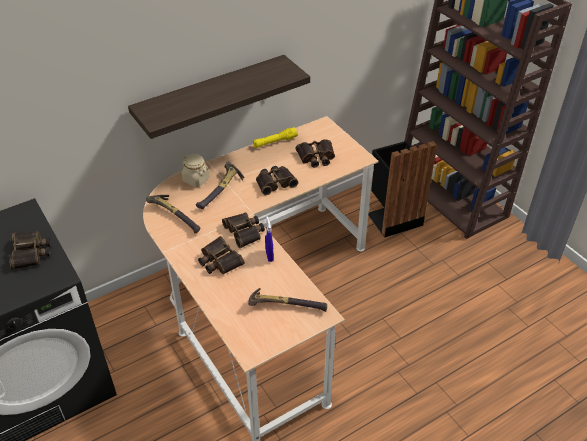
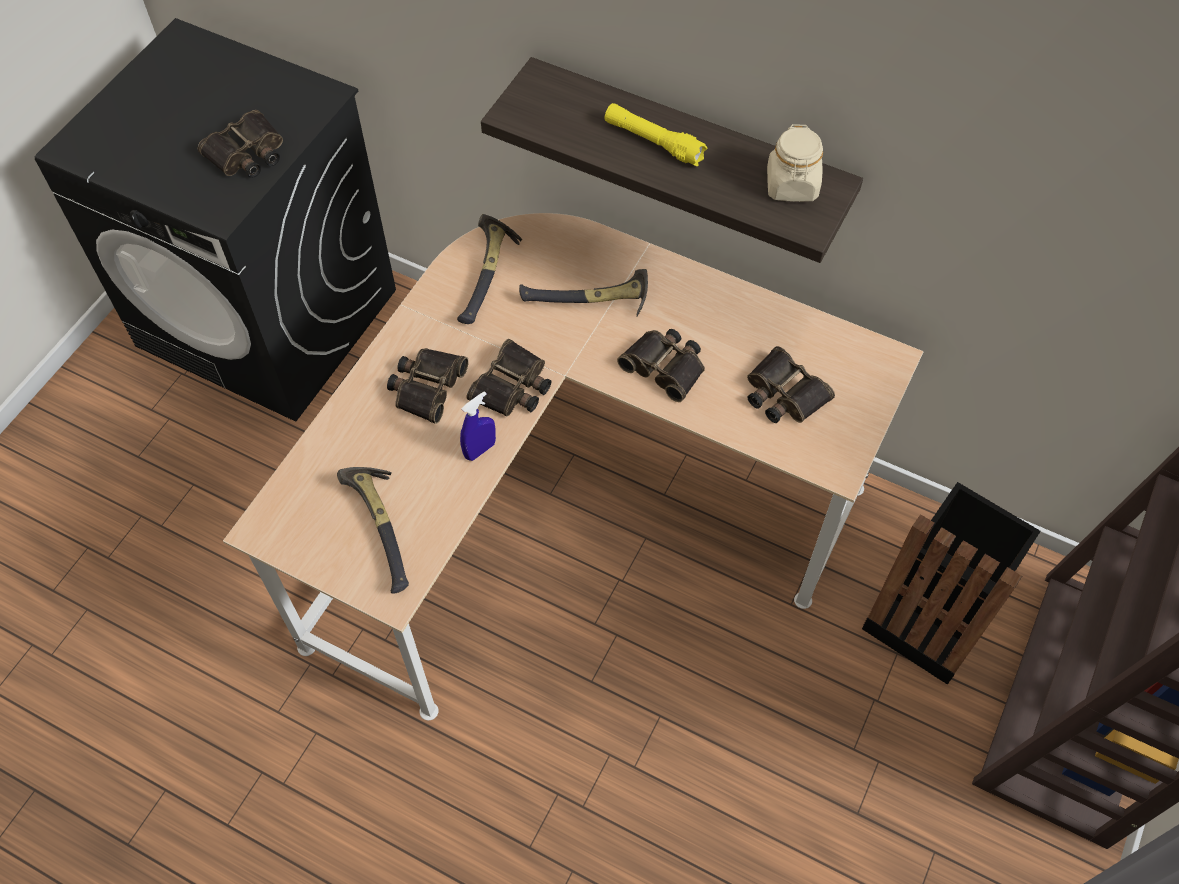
camera: 60 degrees right, 15 degrees up
(196, 179) = (592, 254): beige jar -> beige jar (792, 185)
(275, 142) = (776, 310): yellow flashlight -> yellow flashlight (653, 142)

